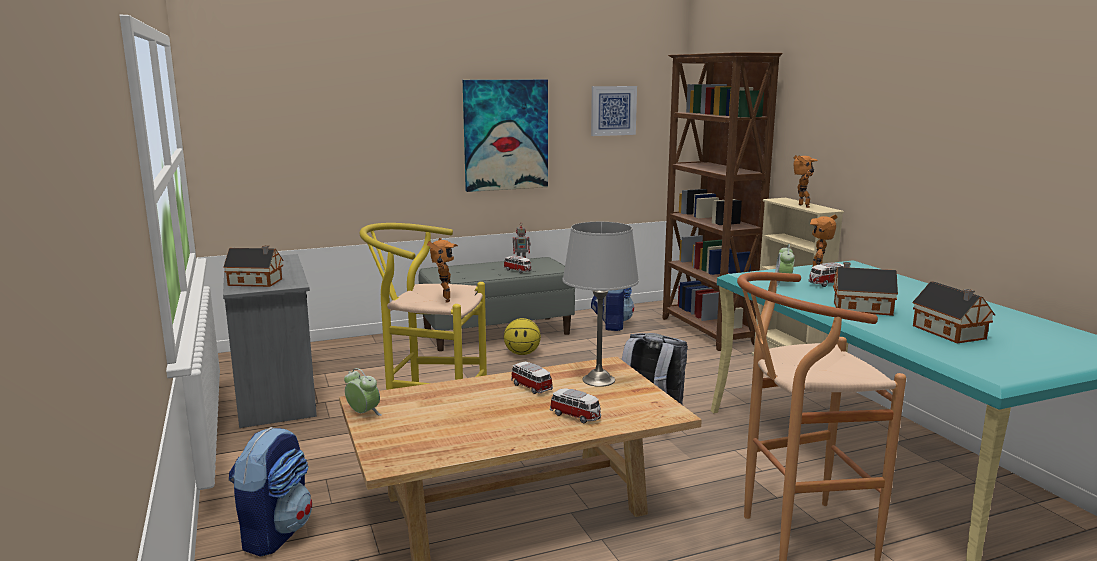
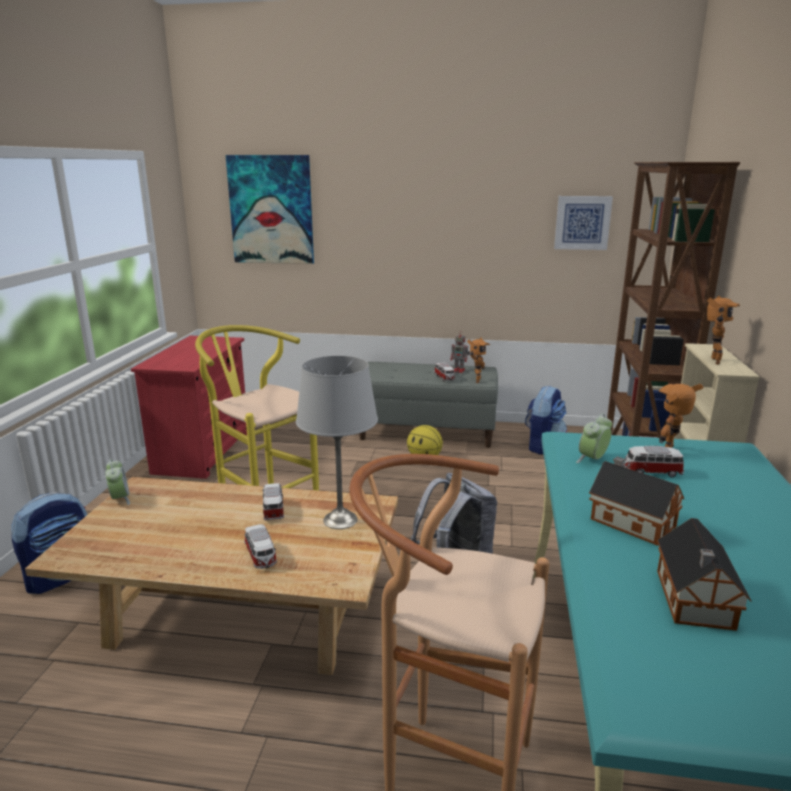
camera: 30 degrees right, 5 degrees up
(257, 282) = (170, 360): toy house -> none
(275, 395) = (203, 451): grey dresser -> red dresser
(443, 300) = (264, 405): toy robot -> toy robot (475, 380)
(505, 135) = (460, 243): picture -> picture (271, 210)

